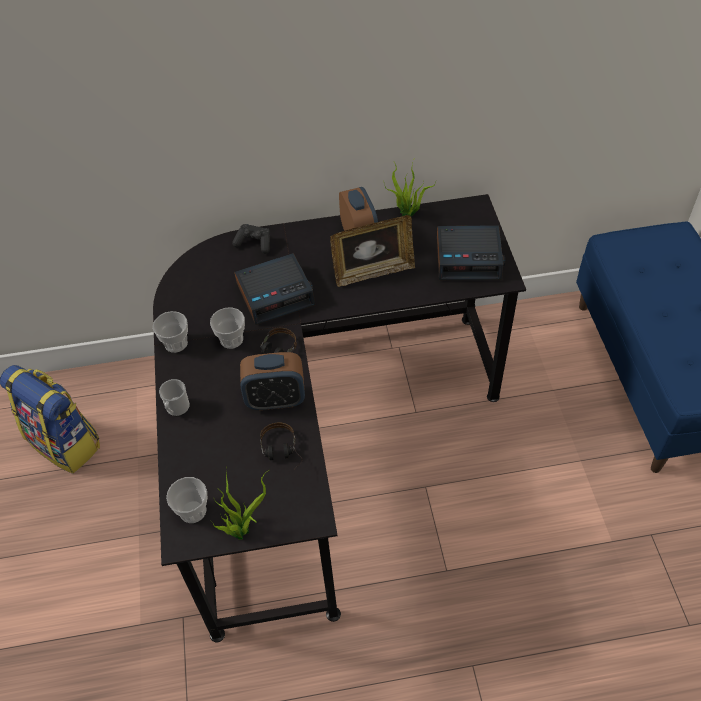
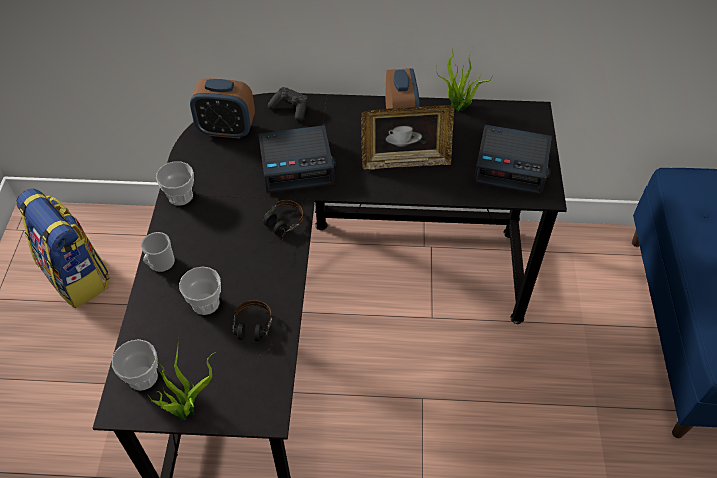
camera: 10 degrees right, 0 degrees up
(231, 339) = (238, 203): cup -> cup (205, 303)
(275, 399) = (264, 275): alarm clock -> alarm clock (226, 130)

